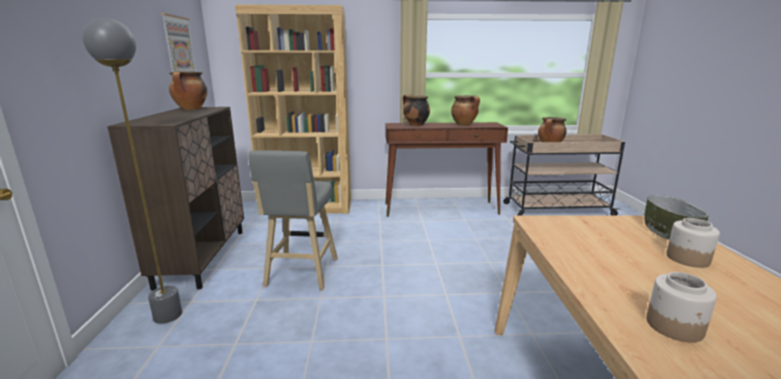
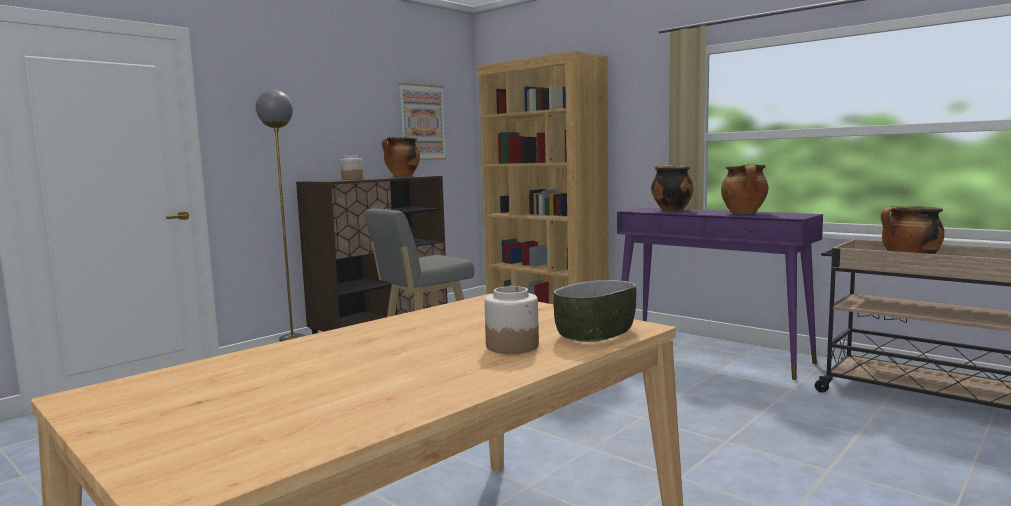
camera: 45 degrees right, 10 degrees down
(441, 209) = (711, 353): brown console table -> purple console table
(675, 326) = (311, 358): jar -> jar (352, 179)

